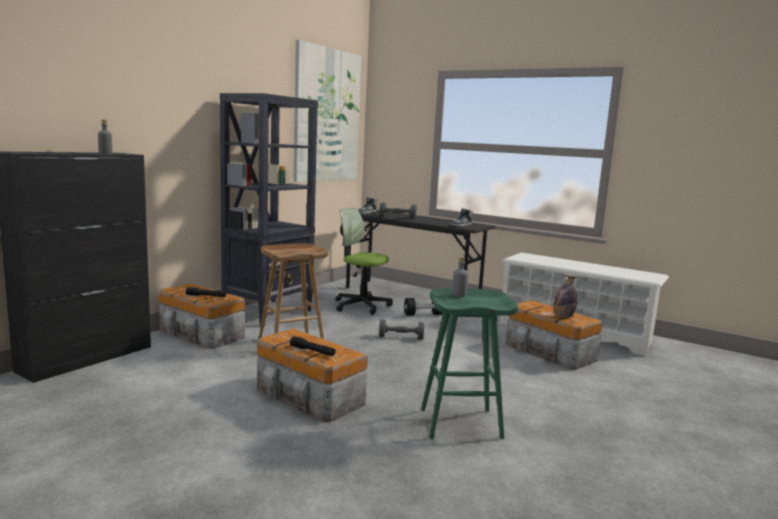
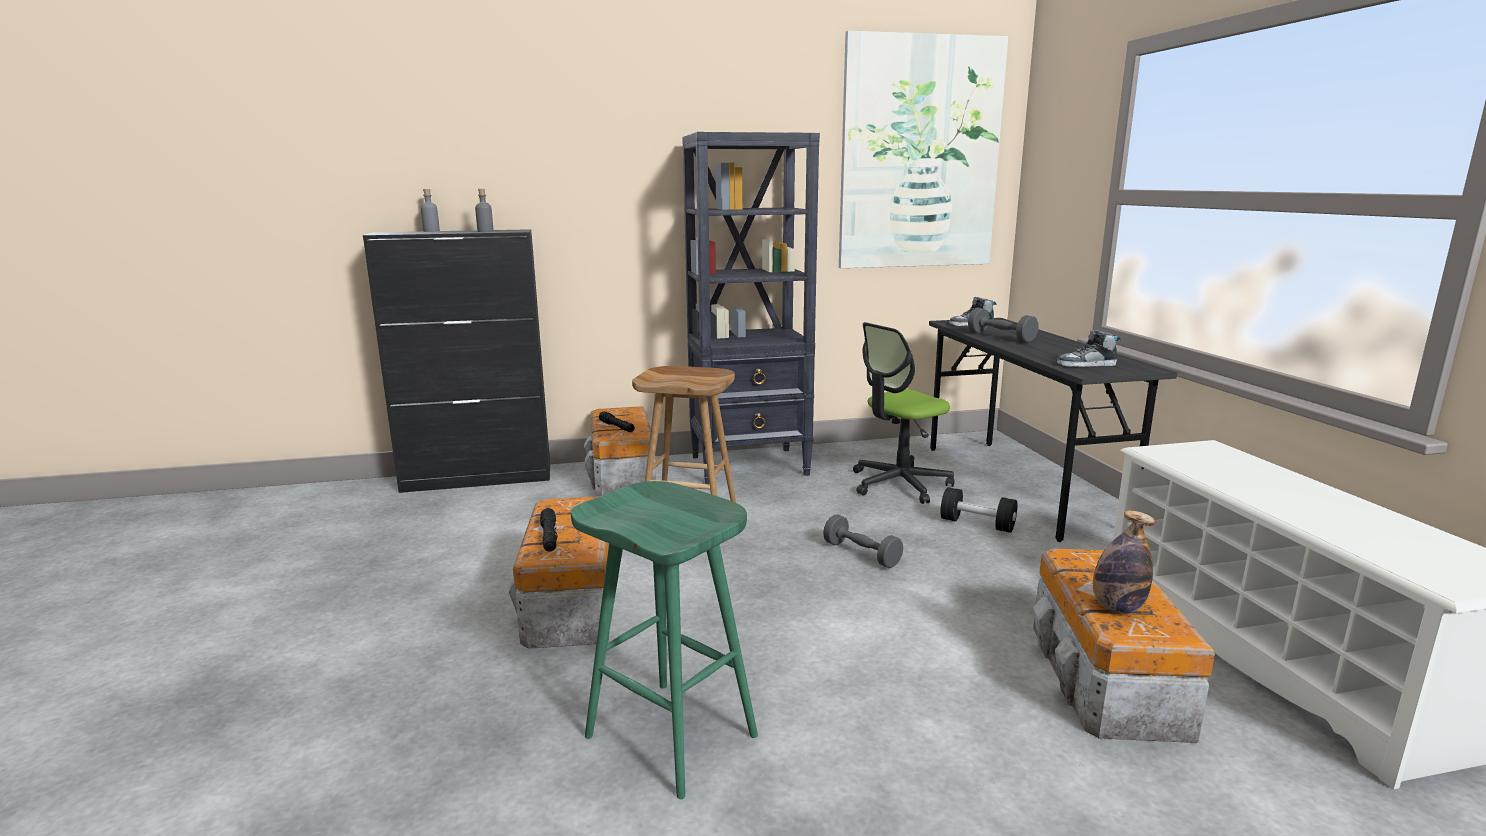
camera: 45 degrees right, 5 degrees up
(361, 305) = (899, 484): office chair -> office chair turned 105 degrees counterclockwise
(459, 295) = (662, 501): grey bottle -> grey bottle (431, 231)

